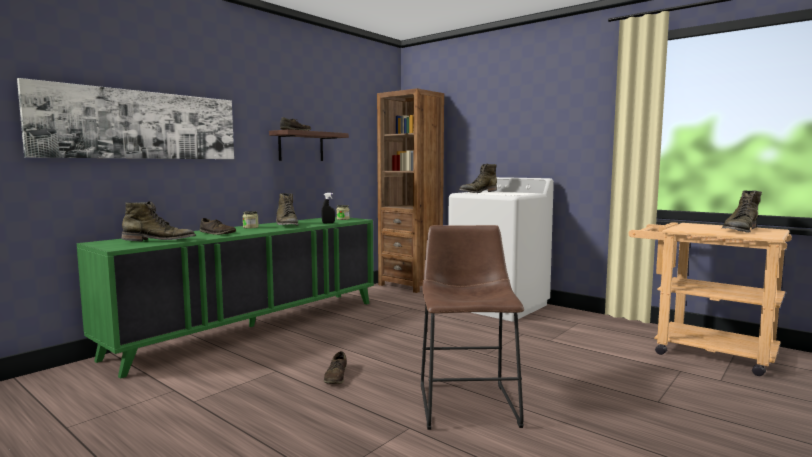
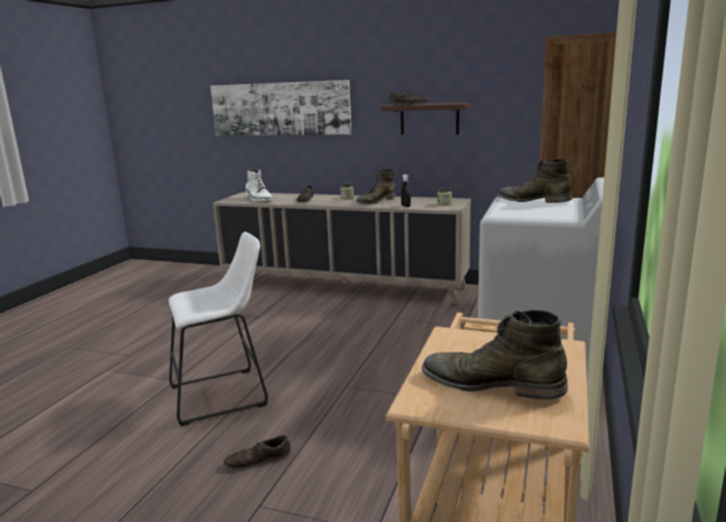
camera: 70 degrees right, 10 degrees up
(159, 241) = (259, 199): green boot -> white boot
(254, 327) = (342, 285): green cabinet -> beige cabinet
(336, 376) = (257, 336): brown shoe -> brown shoe (258, 460)
(467, 402) = (225, 395): brown stool -> white stool

